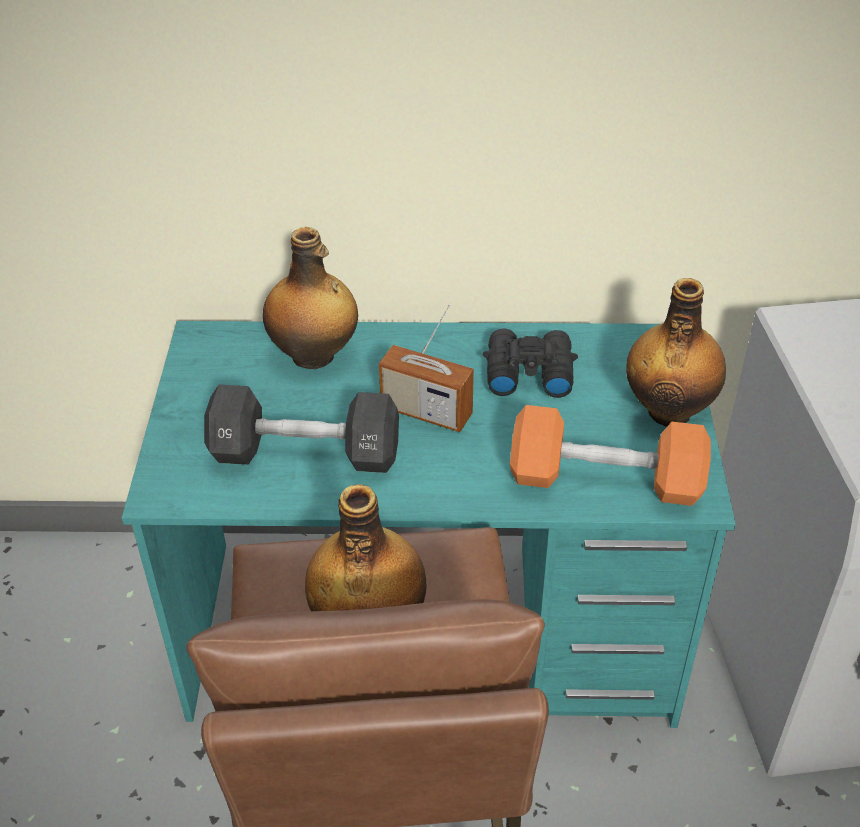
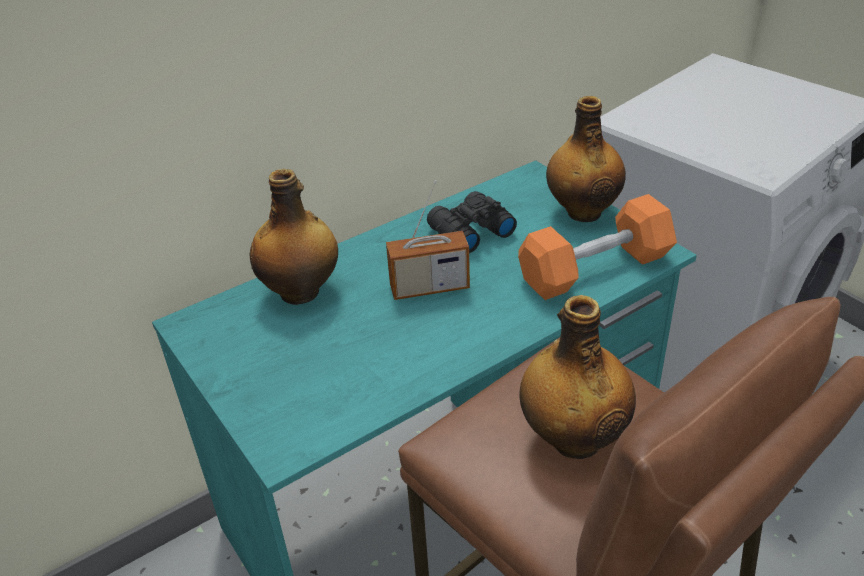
camera: 35 degrees left, 5 degrees down
(305, 453) = (371, 359): black dumbbell -> none

